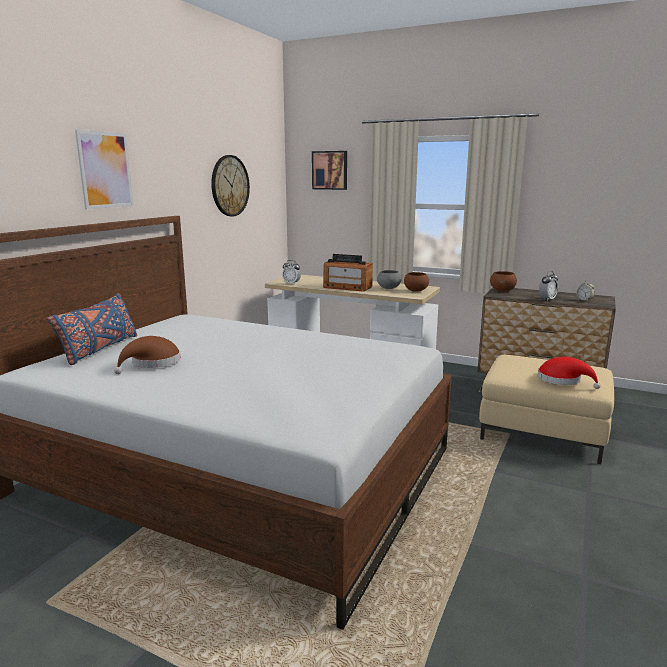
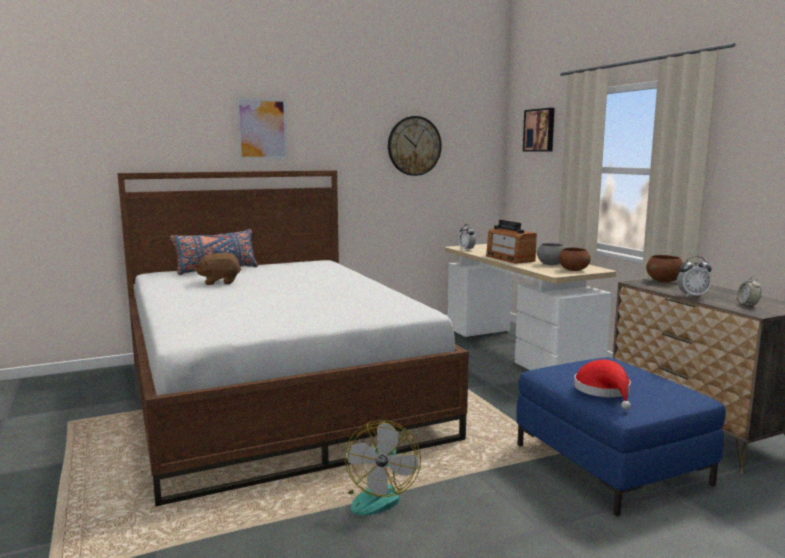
camera: 40 degrees right, 5 degrees down
(153, 363) = (219, 282): brown hat -> brown plush toy
(474, 519) = (377, 495): none -> fan
(543, 432) = (610, 464): beige ottoman -> blue ottoman

